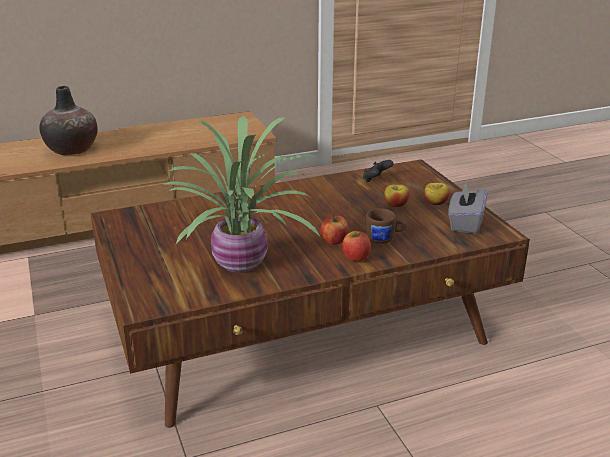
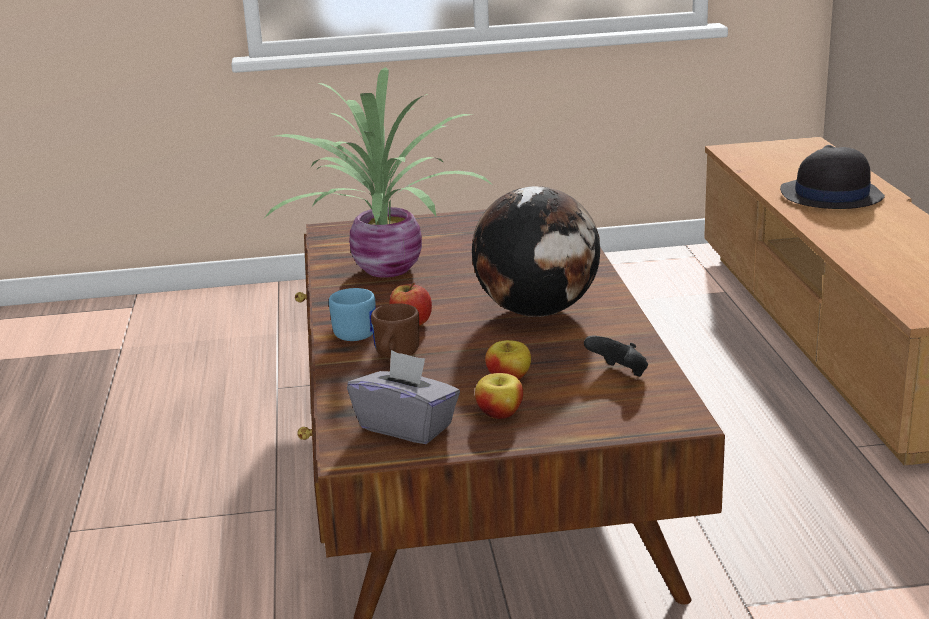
camera: 105 degrees right, 5 degrees down
(72, 149) = (830, 195): vase -> black hat
(303, 205) = (538, 311): none -> globe
(356, 257) = (356, 332): apple -> blue mug

